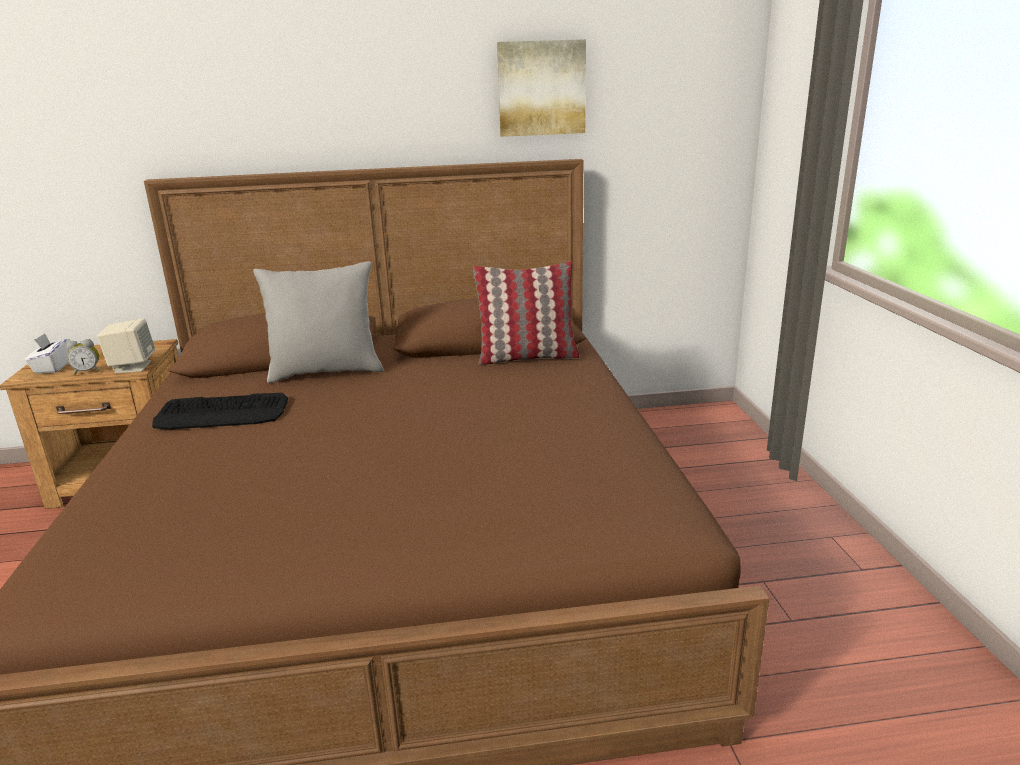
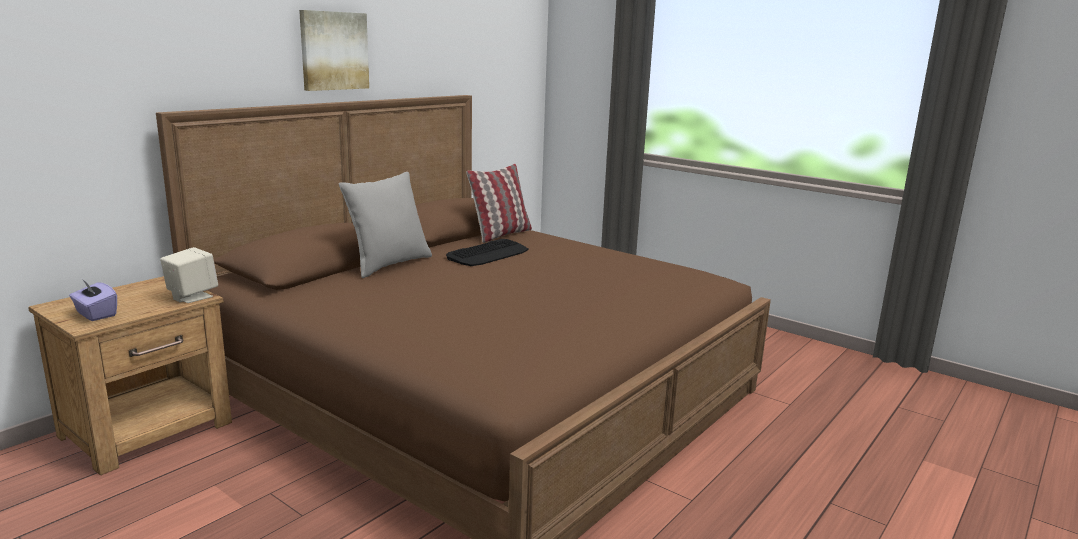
camera: 45 degrees left, 5 degrees down
(53, 367) = (95, 314): white tissue box -> purple tissue box
(87, 371) = (151, 308): alarm clock -> none
(222, 413) = (380, 298): keyboard -> keyboard (488, 254)
(541, 88) = (440, 43): picture -> picture (333, 51)

